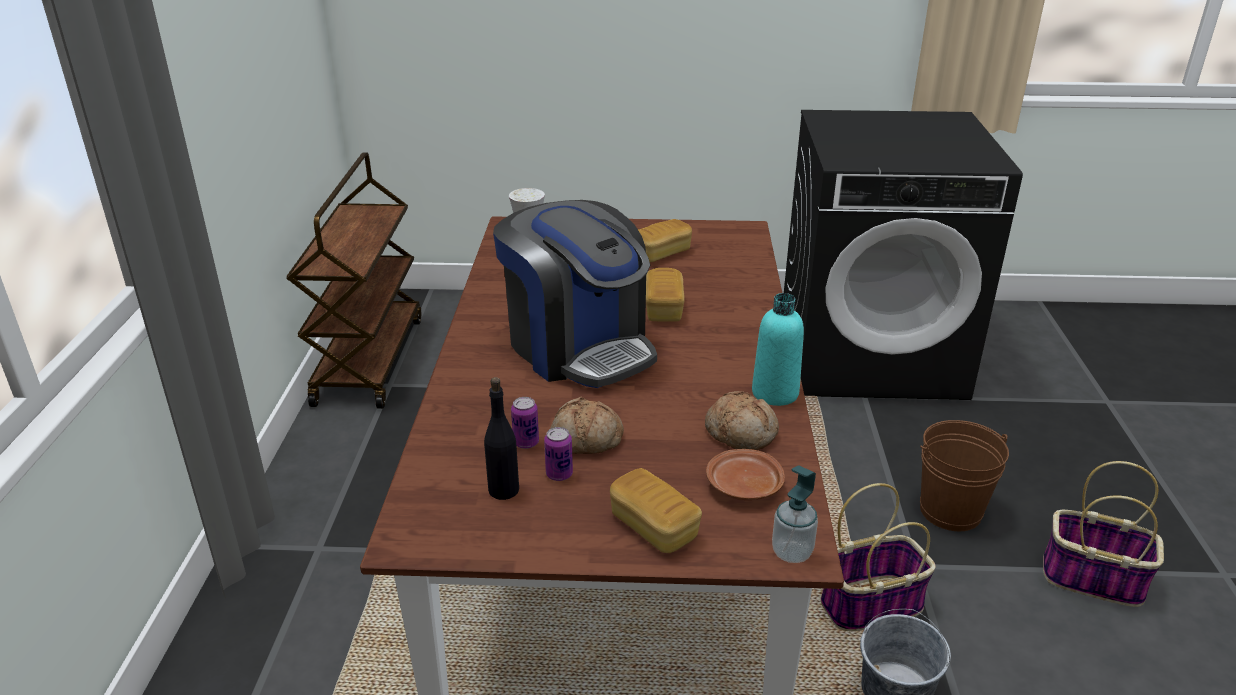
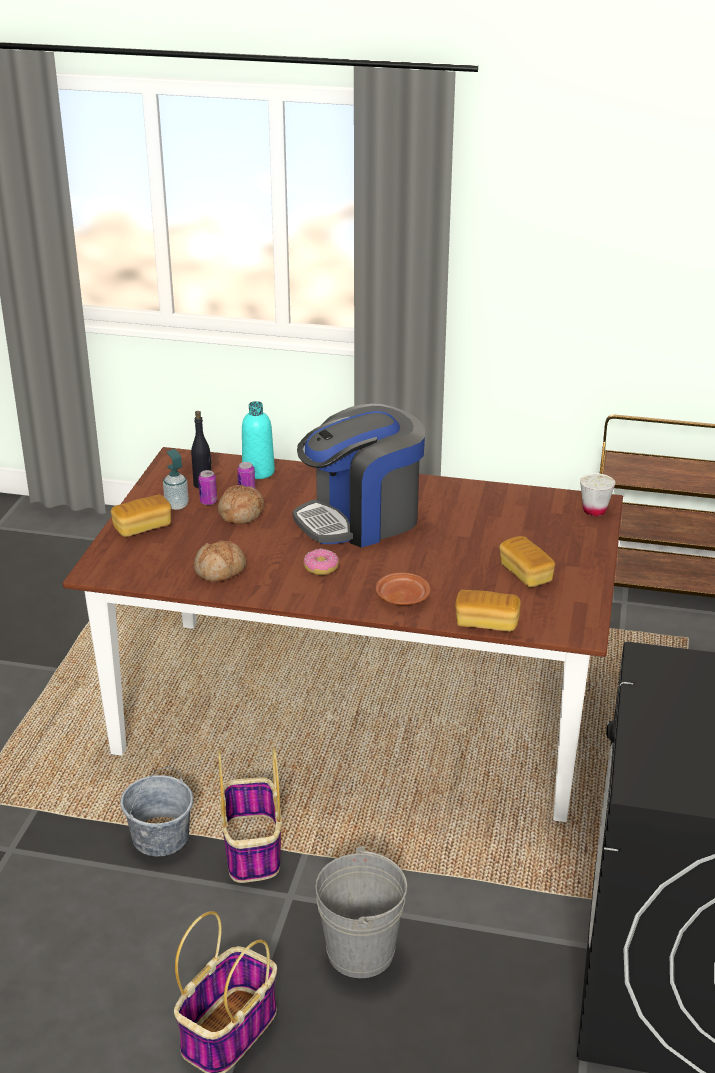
camera: 100 degrees right, 0 degrees up
(664, 309) = (412, 562): bread -> bread (486, 623)
(700, 362) = (321, 567): none -> donut
(744, 486) = (163, 562): brown plate -> brown plate (402, 597)
(775, 393) = (263, 593): turquoise bottle -> turquoise bottle (258, 472)
(791, 552) = (94, 568): soap dispenser -> soap dispenser (176, 505)
(950, 511) = (360, 952): brown bucket -> grey bucket

